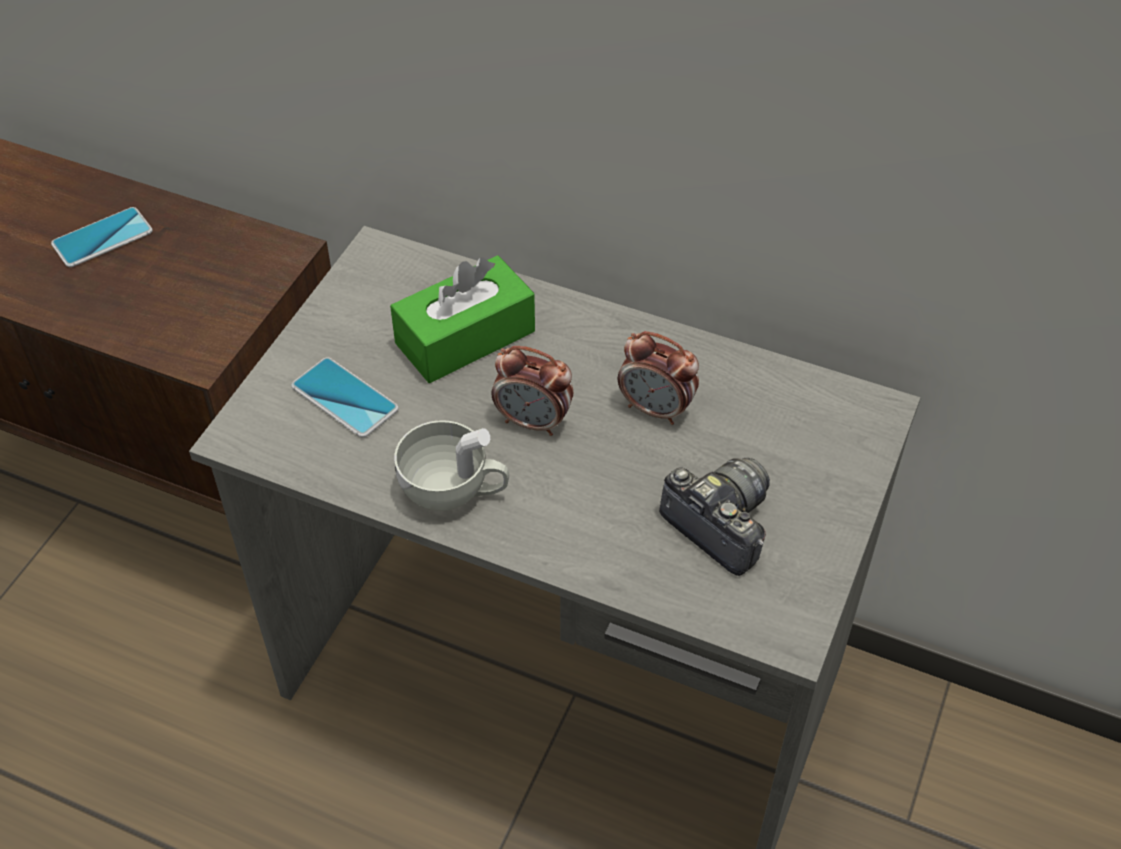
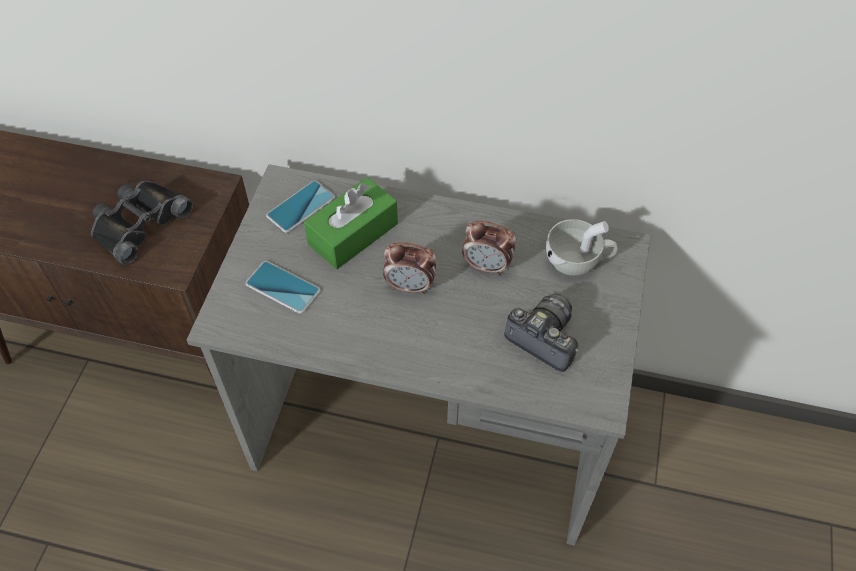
camera: 10 degrees left, 5 degrees up
(102, 238) = (88, 193): phone -> phone (301, 207)
(163, 287) = (138, 223): none -> black binoculars
(454, 490) = (369, 341): white cup -> white cup (578, 261)

